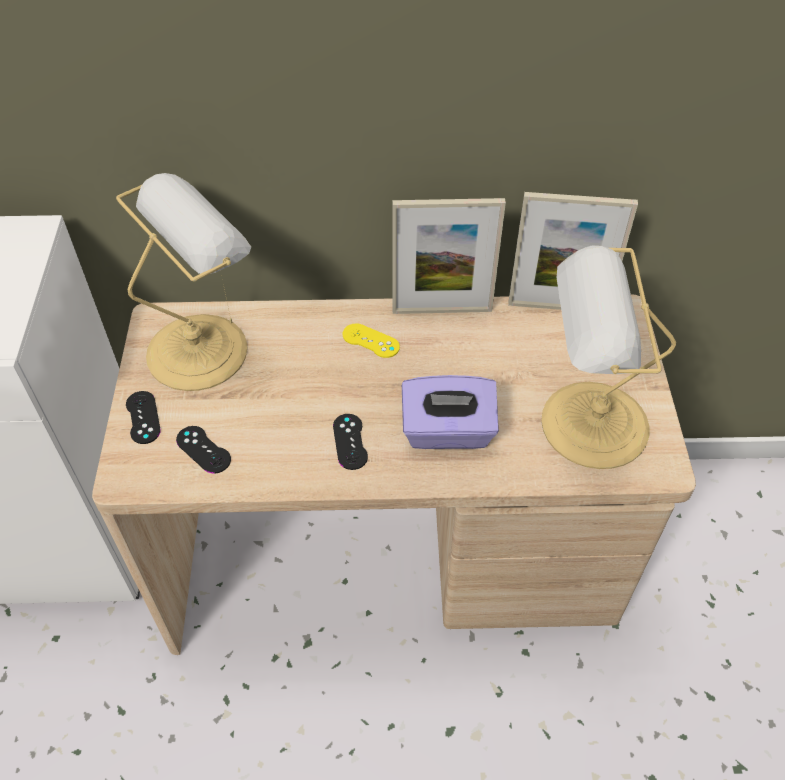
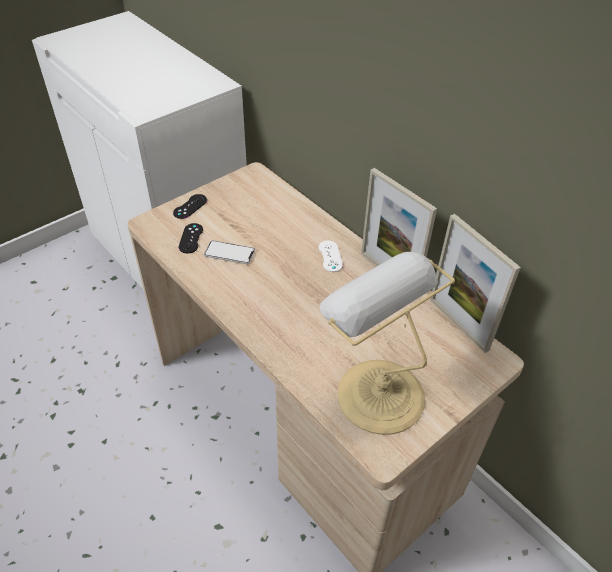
camera: 50 degrees right, 5 degrees down
(202, 348) = (253, 199): table lamp -> none
(271, 426) = (229, 253): none -> phone
(350, 441) = (250, 289): black game controller -> none
(370, 341) = (330, 256): yellow game controller -> white game controller
(447, 432) = (299, 326): purple tissue box -> none

